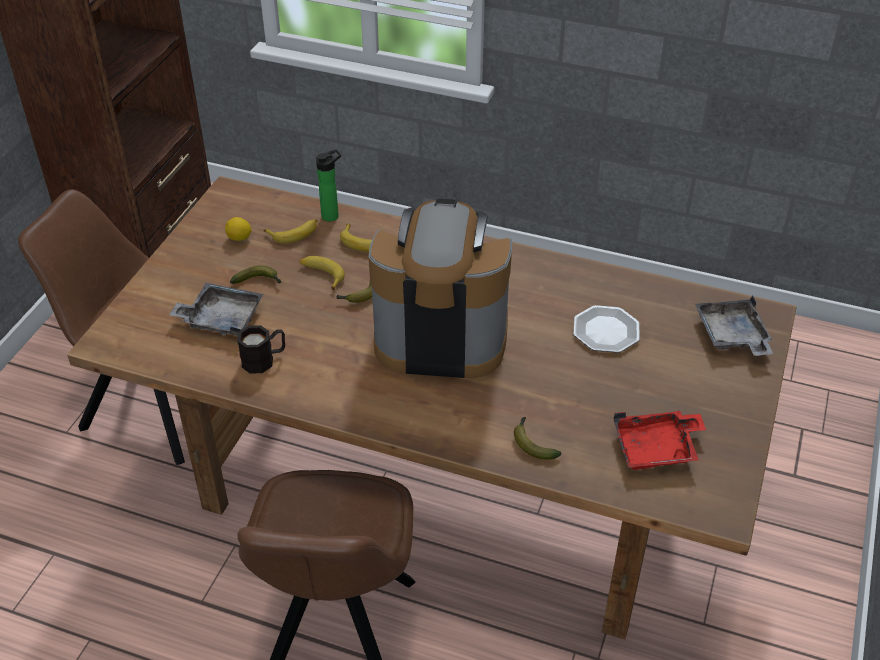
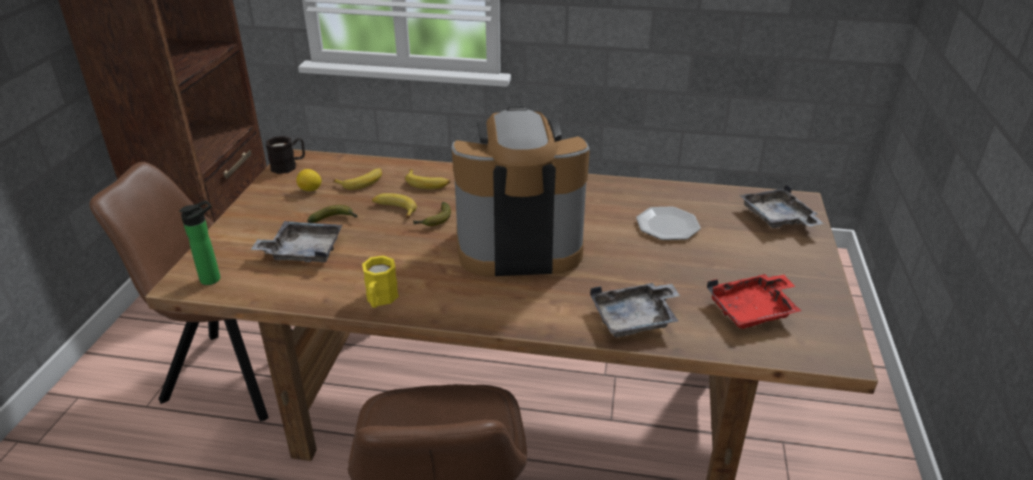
camera: 10 degrees left, 10 degrees down
(264, 360) = (352, 280): black mug -> black mug (289, 166)
(287, 387) = (380, 300): none -> yellow mug
(332, 215) = (394, 166): bottle -> bottle (213, 278)
(532, 443) = (635, 319): banana -> grey tray

